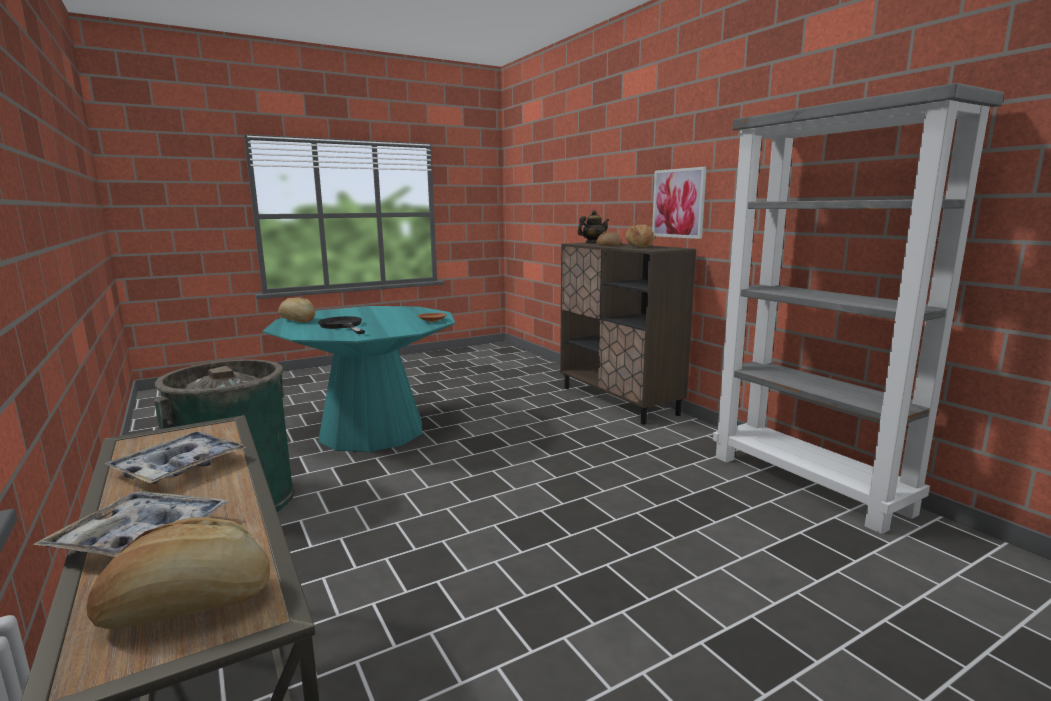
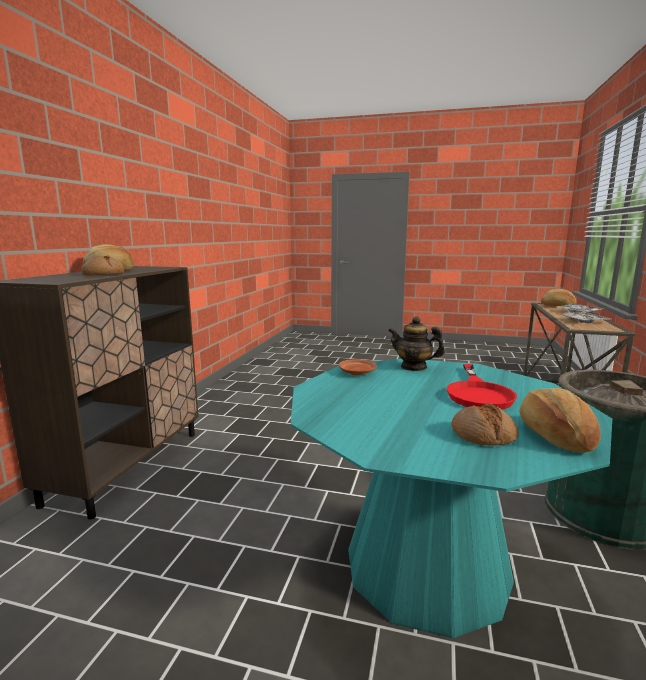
camera: 135 degrees left, 0 degrees up
(331, 316) = (483, 435): none -> bread
(343, 326) = (478, 393): black frying pan -> red frying pan
(593, 243) = (58, 279): teapot -> teapot (414, 367)
(678, 203) = (102, 219): picture -> none
(809, 483) = (241, 381): grey bookcase -> none

